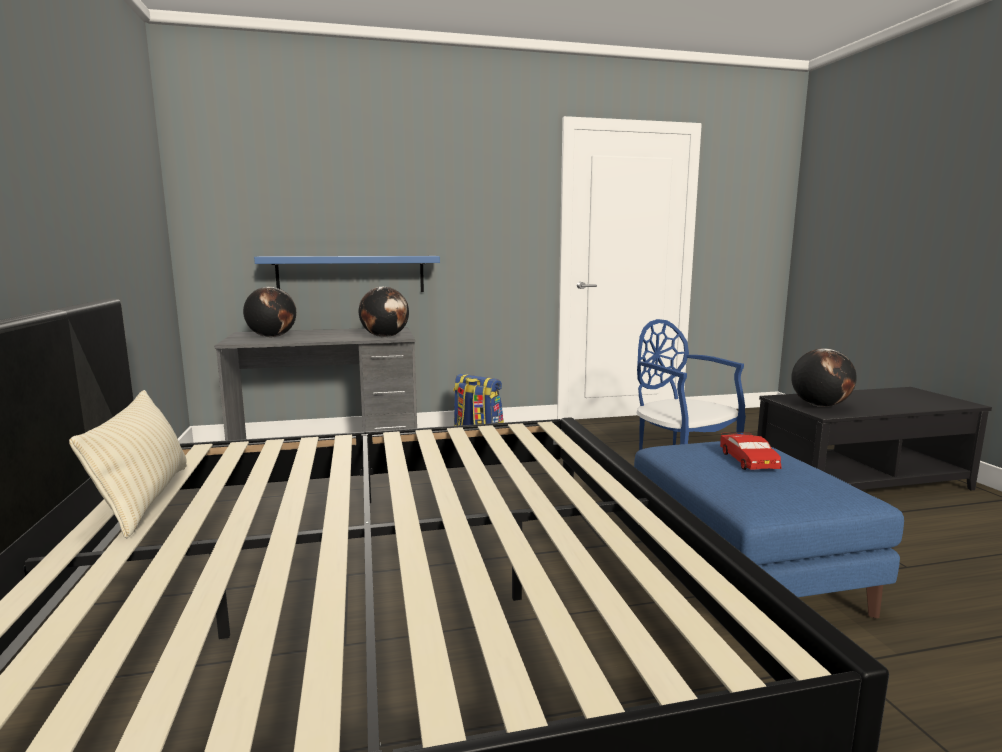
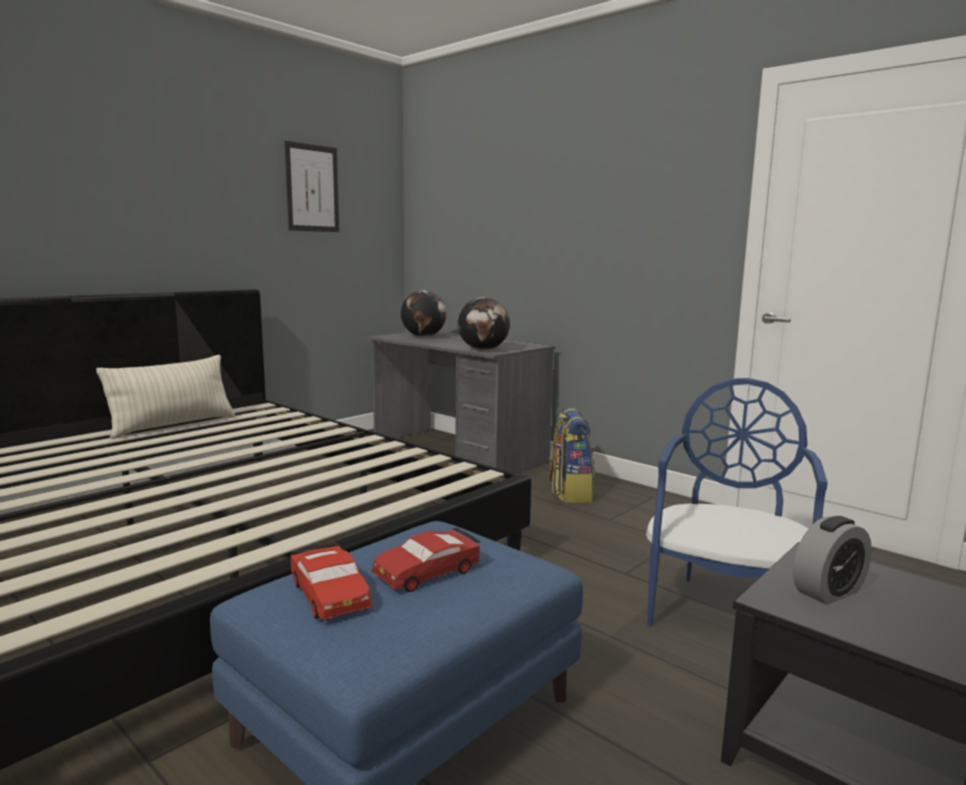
camera: 55 degrees right, 0 degrees up
(116, 161) = (312, 188): none -> picture
(351, 274) = (515, 284): blue shelf -> none
(770, 486) = (330, 594): none -> red toy car
(819, 405) = (828, 591): globe -> alarm clock

